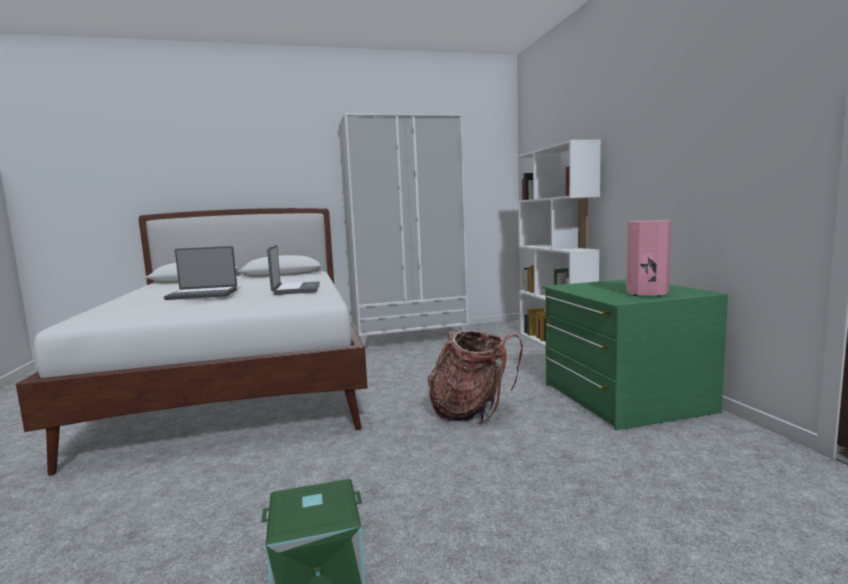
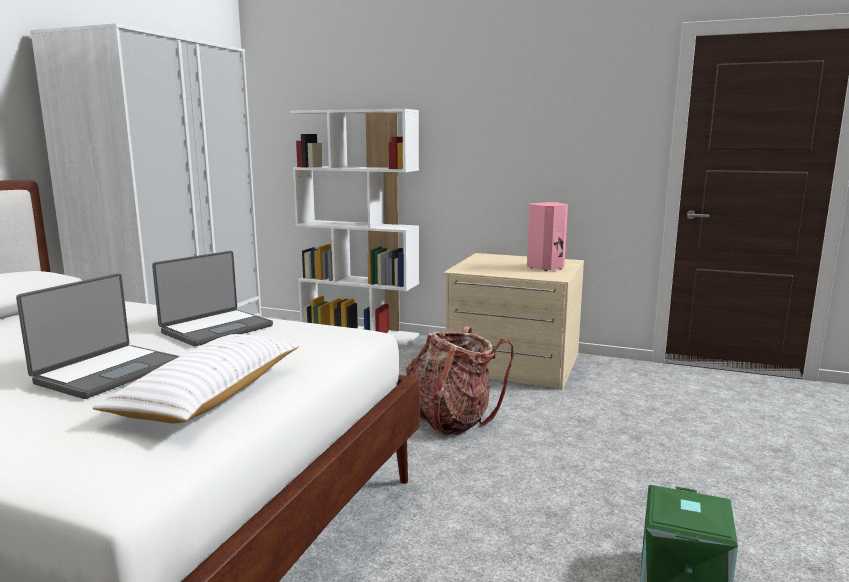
camera: 55 degrees left, 5 degrees up
(187, 308) = (210, 395): none -> white pillow
(295, 289) = (216, 329): laptop -> laptop turned 105 degrees clockwise
(623, 398) = (513, 364): green dresser -> beige dresser

